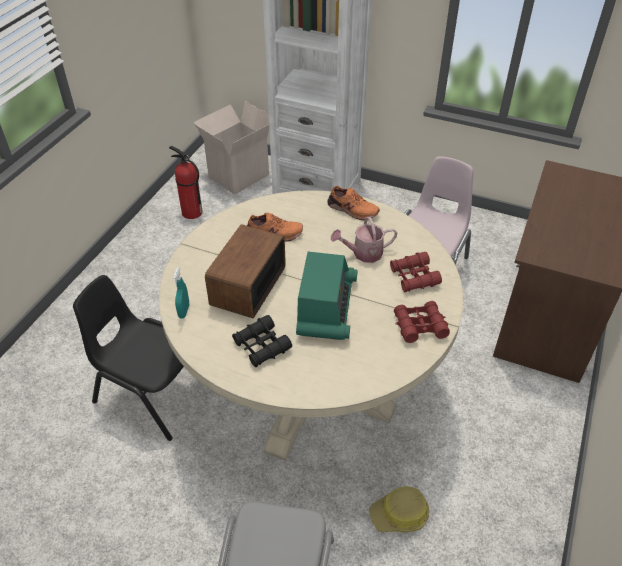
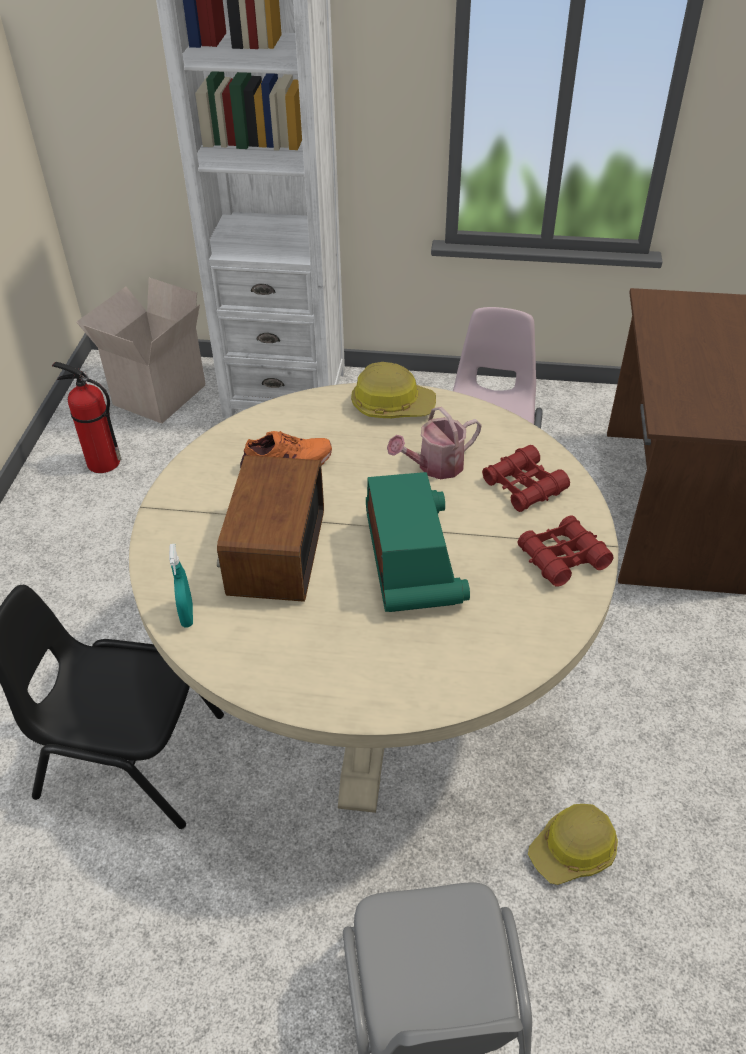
camera: 15 degrees left, 0 degrees up
(262, 346) = (335, 642): black binoculars -> none
(352, 210) = (392, 405): orange shoe -> hard hat

